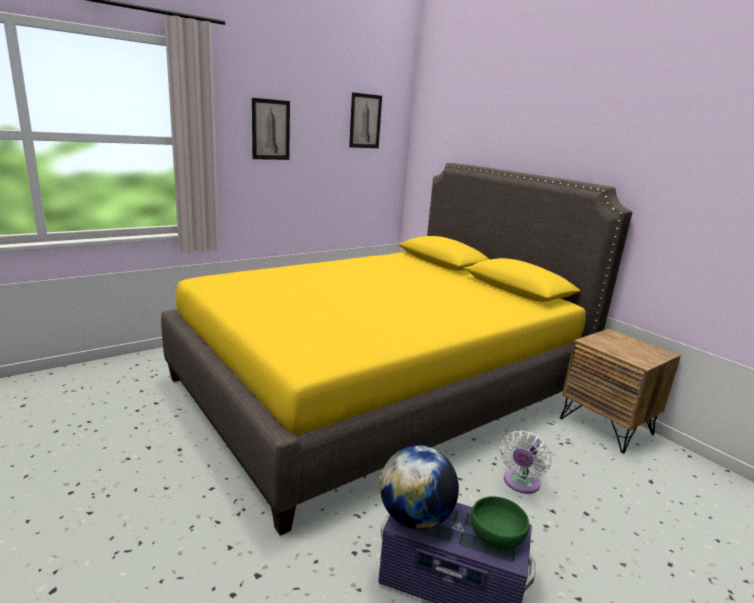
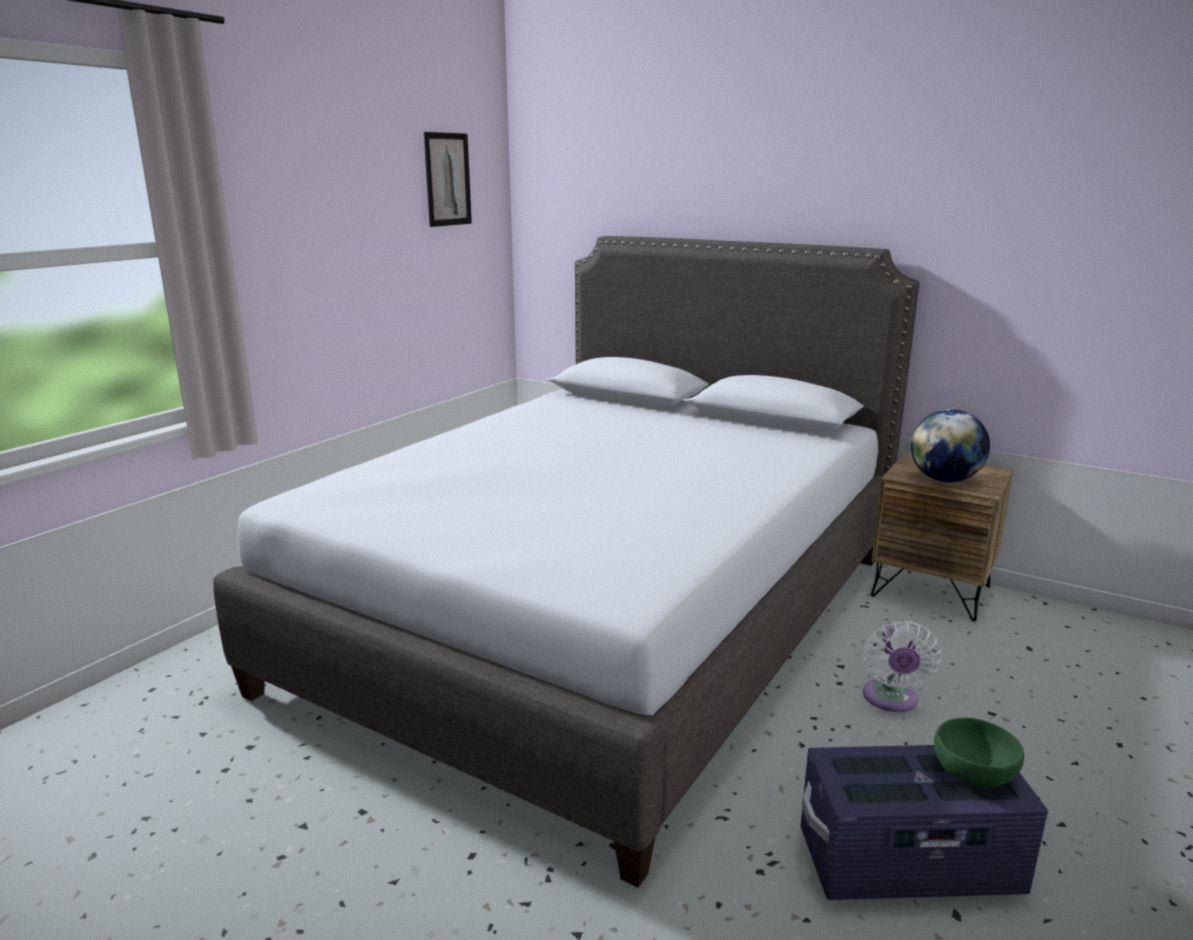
camera: 20 degrees left, 0 degrees up
(270, 129) = (309, 210): picture -> none
(380, 388) = (604, 618): yellow bed -> grey bed
(415, 517) = (860, 784): globe -> globe (944, 480)

